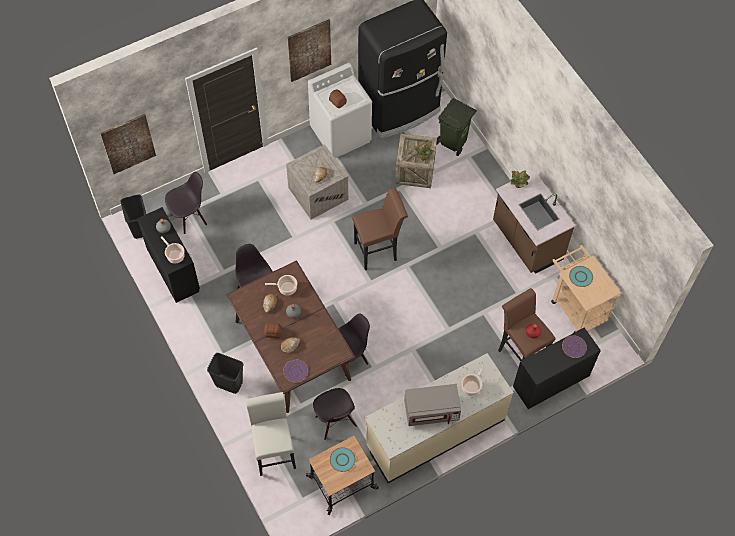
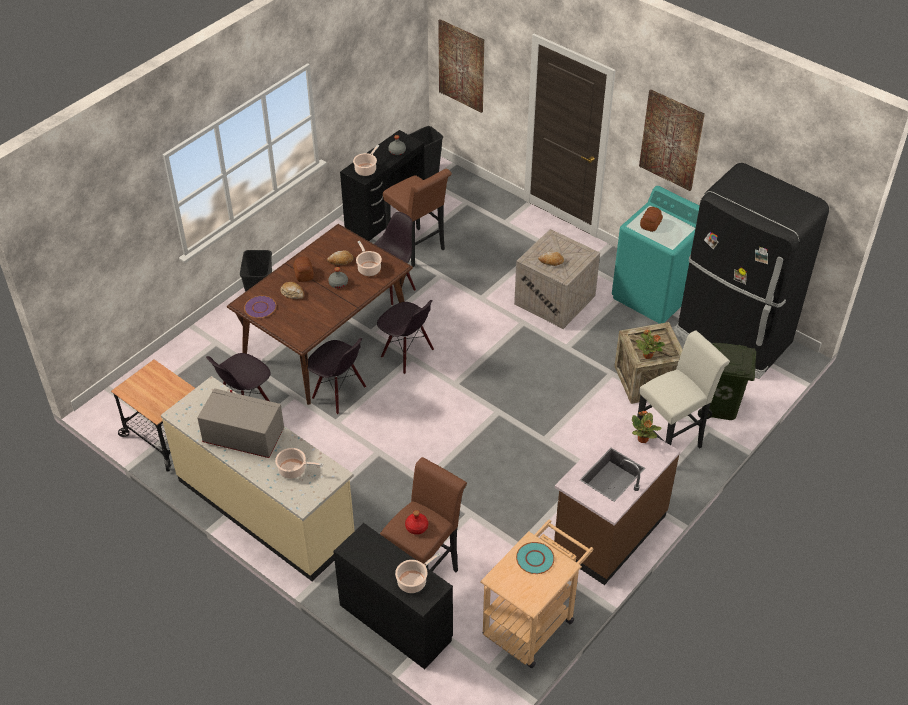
camera: 70 degrees right, 15 degrees down
(189, 217) = (458, 206): black chair -> black chair (407, 354)
(274, 451) = (188, 363): white stool -> white stool (671, 440)
(341, 134) = (654, 295): white washing machine -> turquoise washing machine
(342, 460) = (162, 389): turquoise plate -> none
(378, 251) = (505, 378): brown stool -> brown stool (418, 249)
(431, 410) = (243, 437): grey microwave -> grey microwave turned 135 degrees clockwise
(574, 347) = (413, 581): purple plate -> cooking pot

